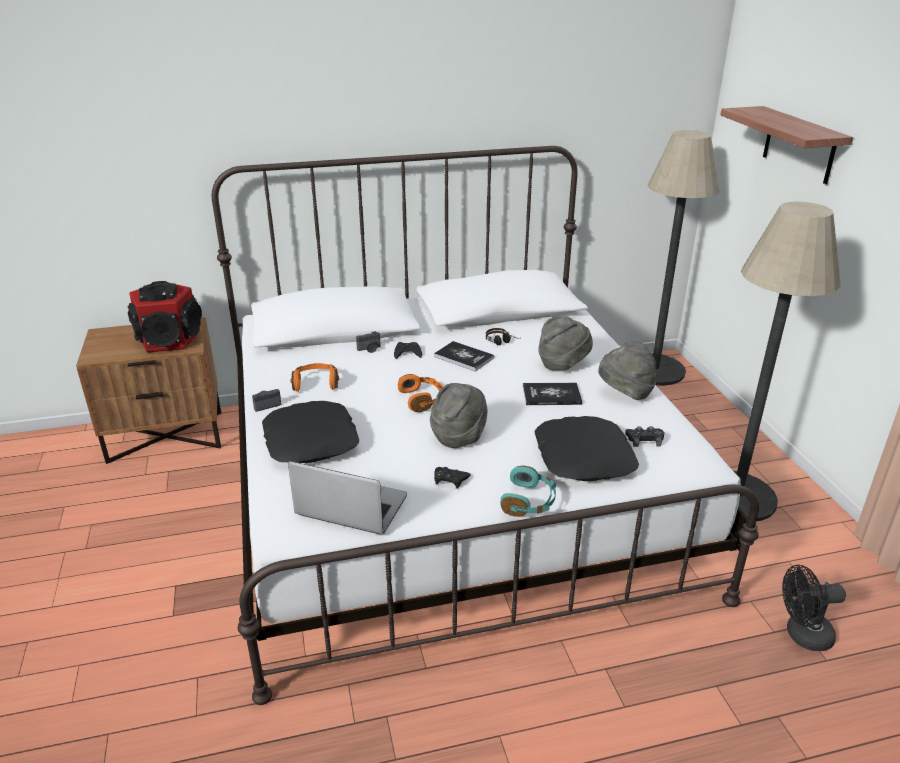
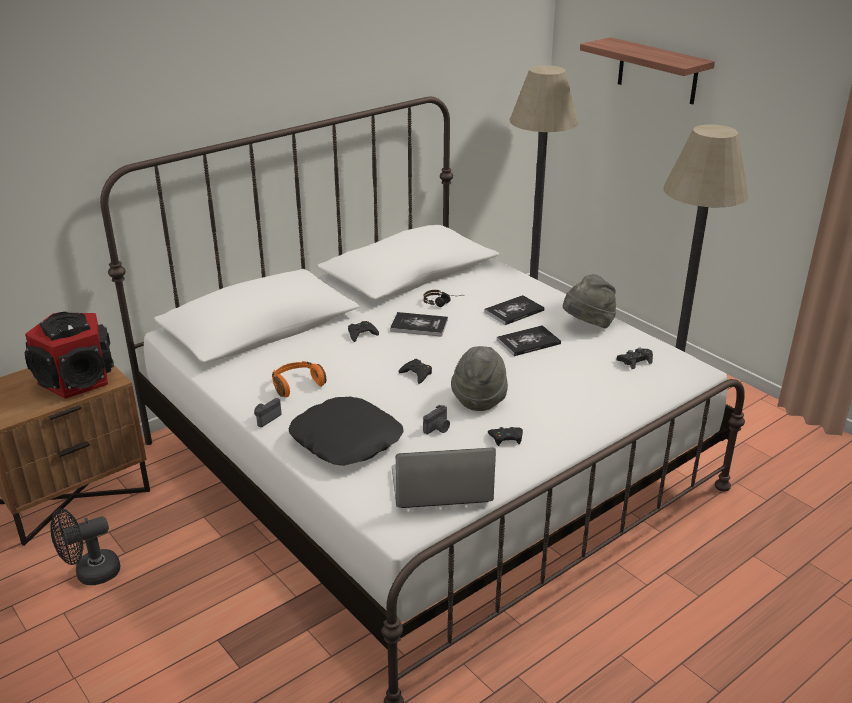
camera: 25 degrees left, 0 degrees up
(369, 349) = (319, 339): camera -> camera (438, 428)
(422, 399) = (416, 374): orange headphones -> black game controller
(529, 502) = (589, 437): turquoise headphones -> none
(563, 364) = (514, 311): grey hat -> book
(584, 458) = (601, 389): black pillow -> none
(802, 635) = (787, 496): black fan -> black fan (90, 574)

